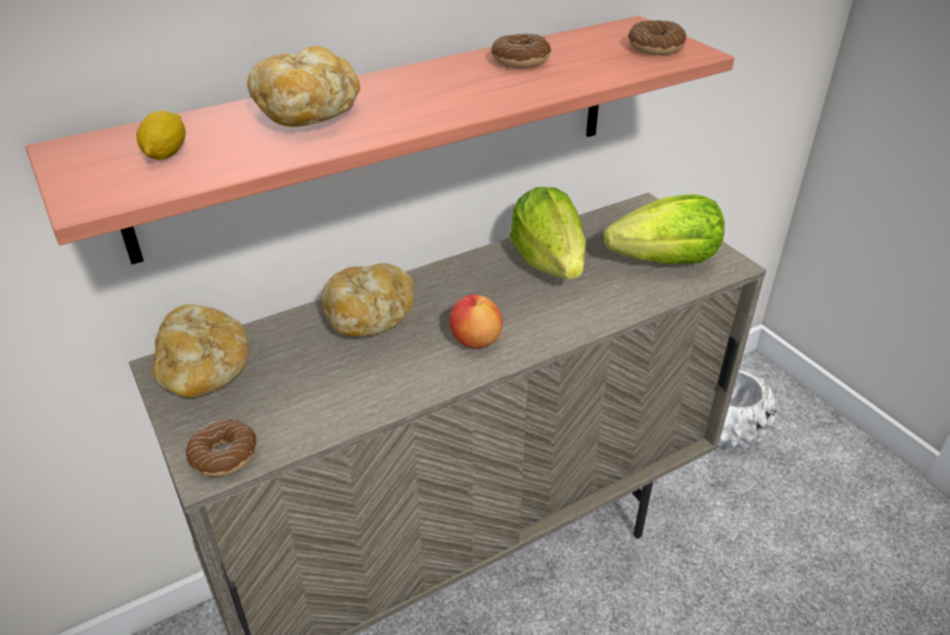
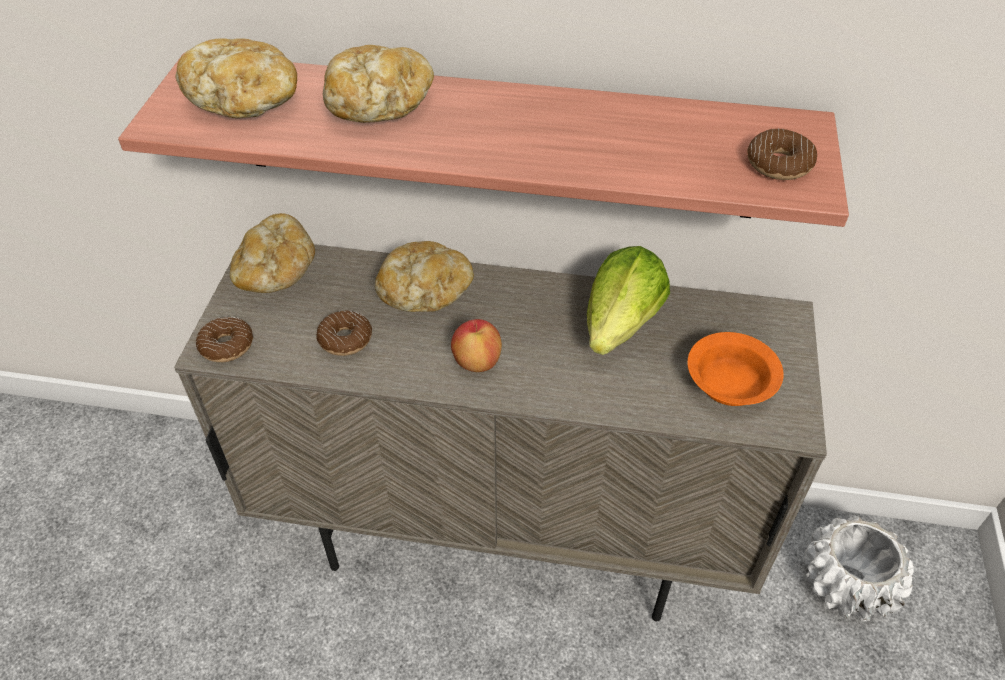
camera: 40 degrees right, 10 degrees up
(166, 153) = (246, 102): lemon -> bread
(520, 60) = (622, 122): donut -> donut (345, 339)
(665, 262) = (730, 385): lettuce -> orange bowl

